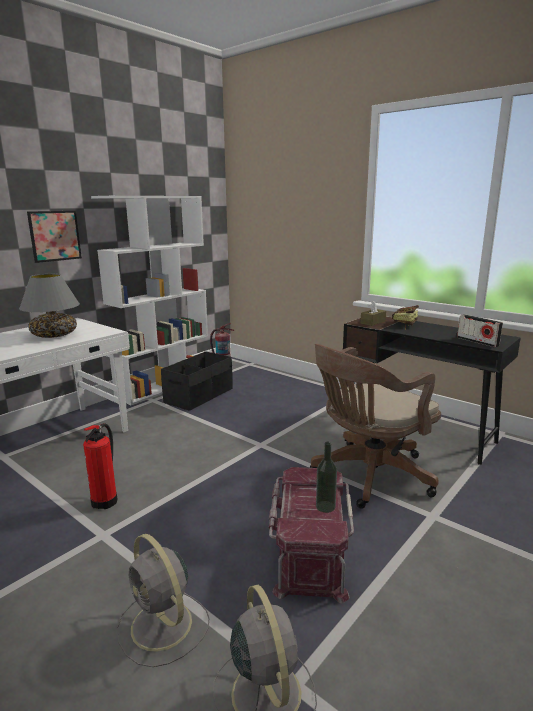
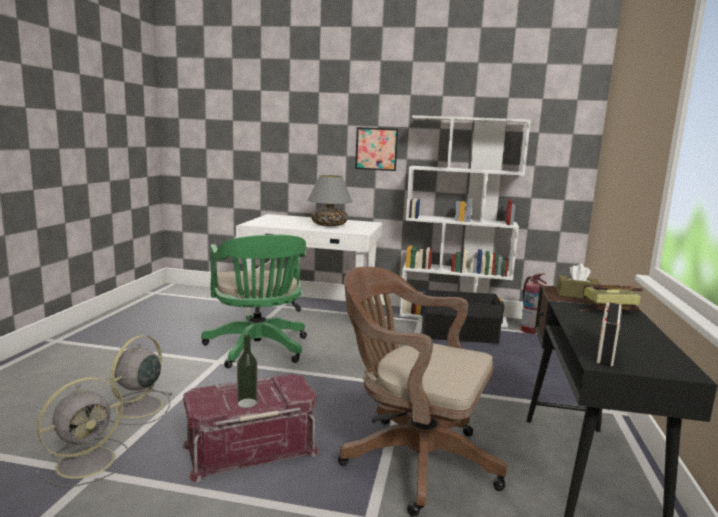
camera: 60 degrees right, 5 degrees down
(106, 500) = (258, 350): fire extinguisher -> green office chair

